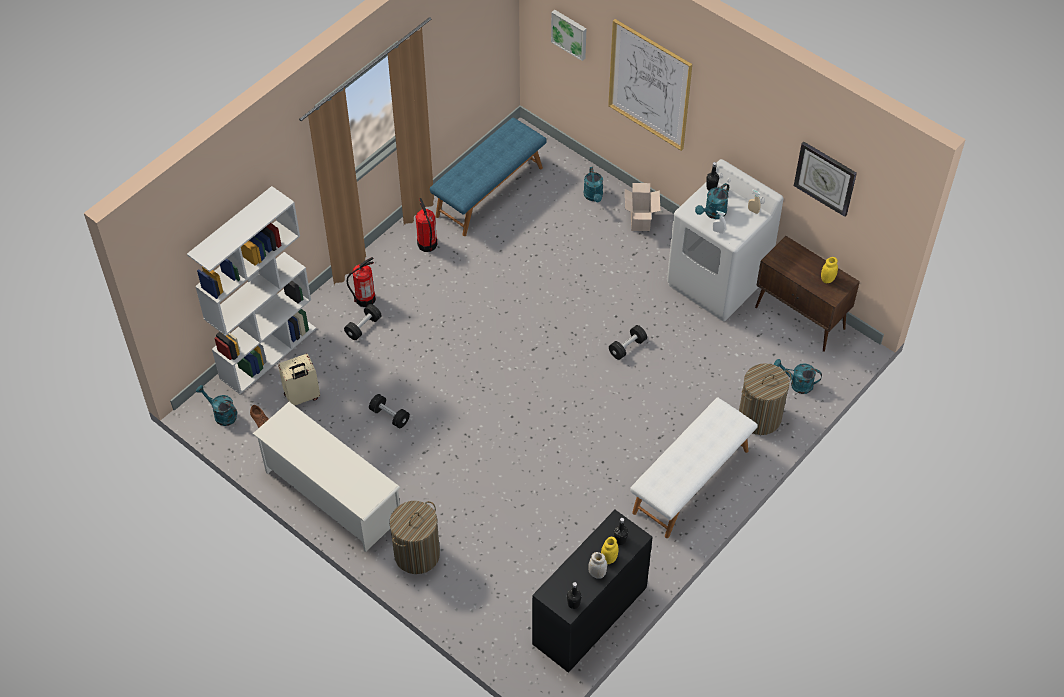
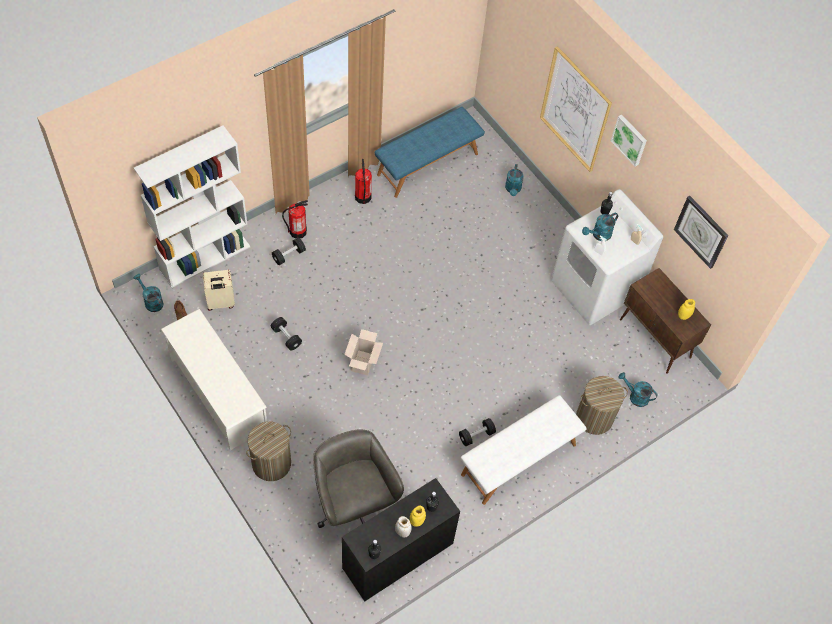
camera: 10 degrees right, 5 degrees up
(523, 575) = (353, 505): none -> grey office chair
(570, 34) = (520, 49): picture -> picture (630, 139)
(627, 347) = (501, 327): black dumbbell -> black dumbbell (476, 435)
(641, 221) = (546, 220): cardboard box -> cardboard box (363, 364)

